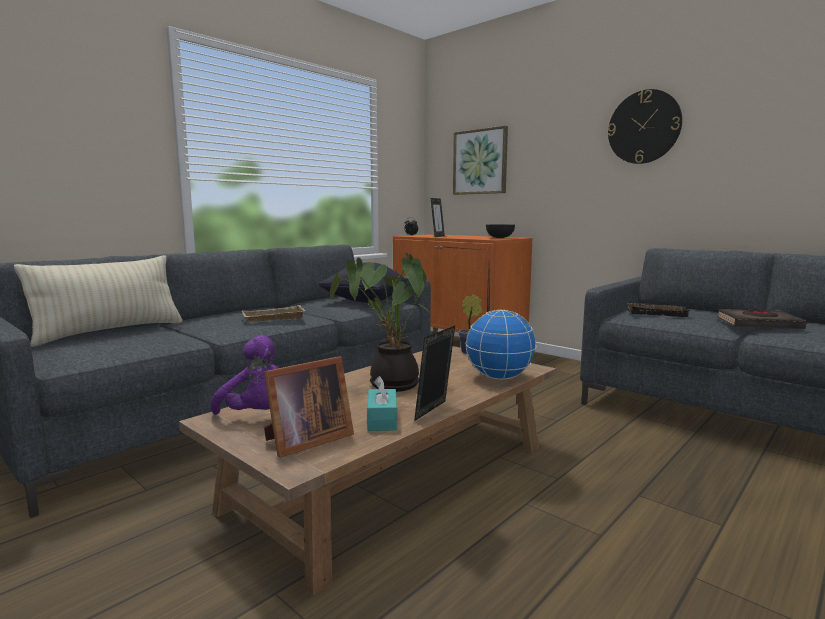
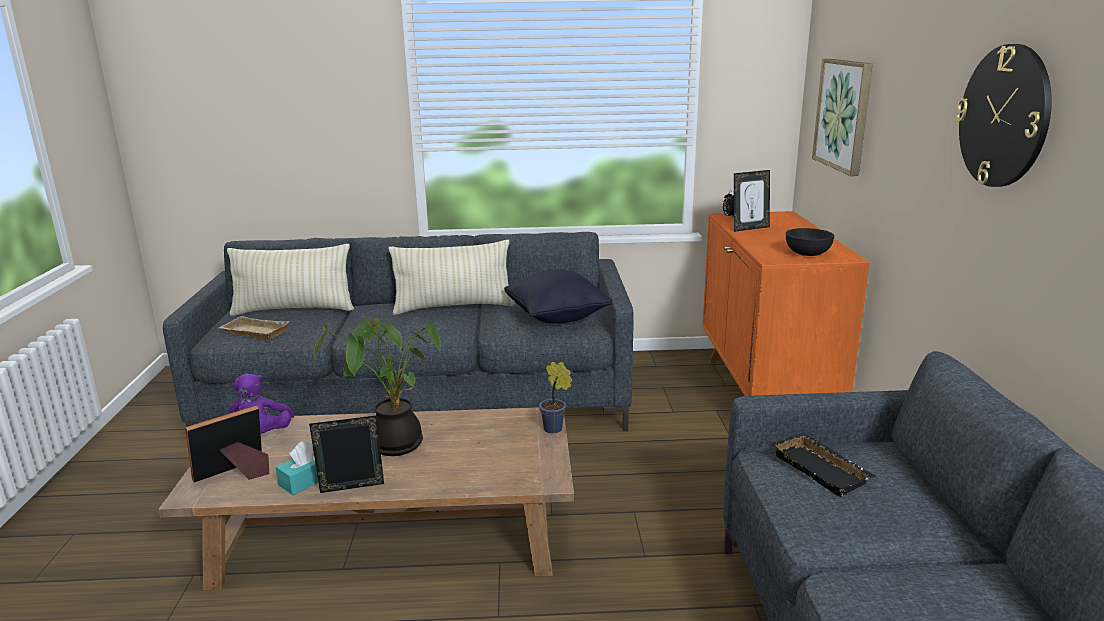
camera: 45 degrees right, 10 degrees up
(273, 308) = (454, 307): none -> beige pillow
(273, 319) = (415, 326): beige tray -> beige tray (253, 333)
(305, 441) = (236, 474): picture frame -> picture frame turned 135 degrees clockwise
(499, 378) = (488, 478): globe -> none
(758, 324) = (904, 562): black book -> none

